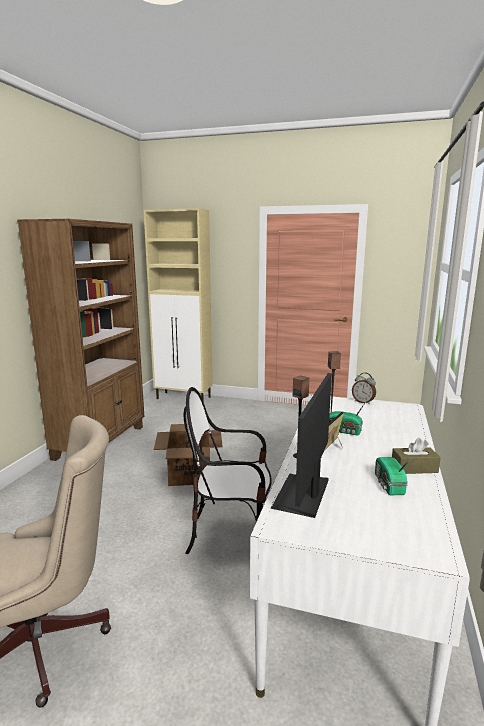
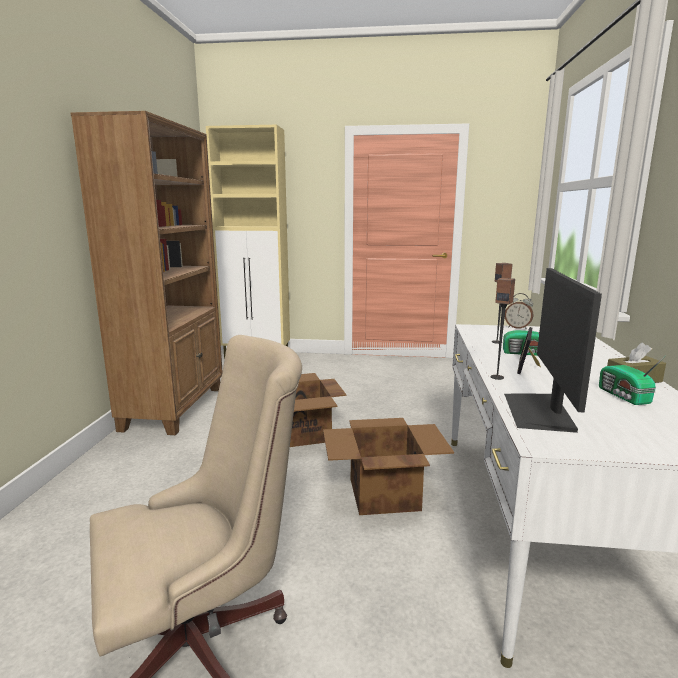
camera: 10 degrees left, 0 degrees up
(230, 536) = (382, 494): chair -> cardboard box

